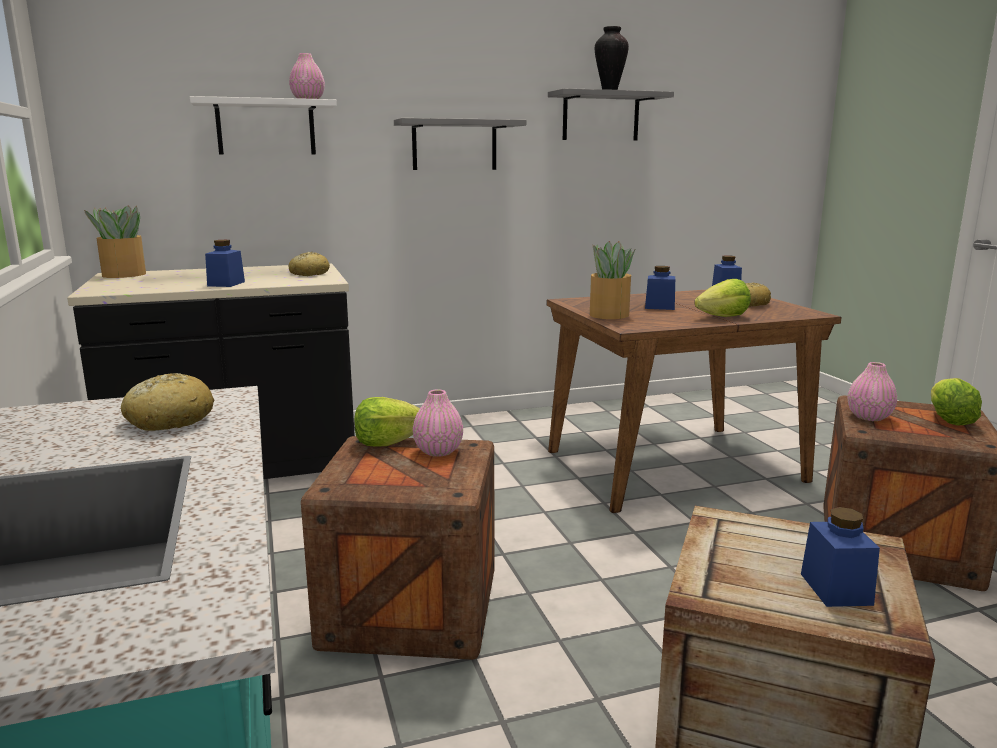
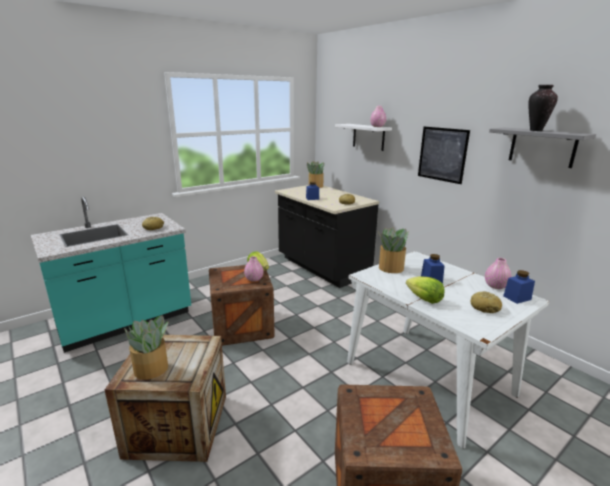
camera: 70 degrees right, 5 degrees up
(454, 145) = (442, 154): grey shelf -> picture
(675, 465) = (429, 378): brown dining table -> white dining table
(836, 589) = (152, 369): blue jar -> potted plant
(869, 417) = (381, 395): pink vase -> pink vase (495, 286)
(948, 419) = (407, 438): lettuce -> none

